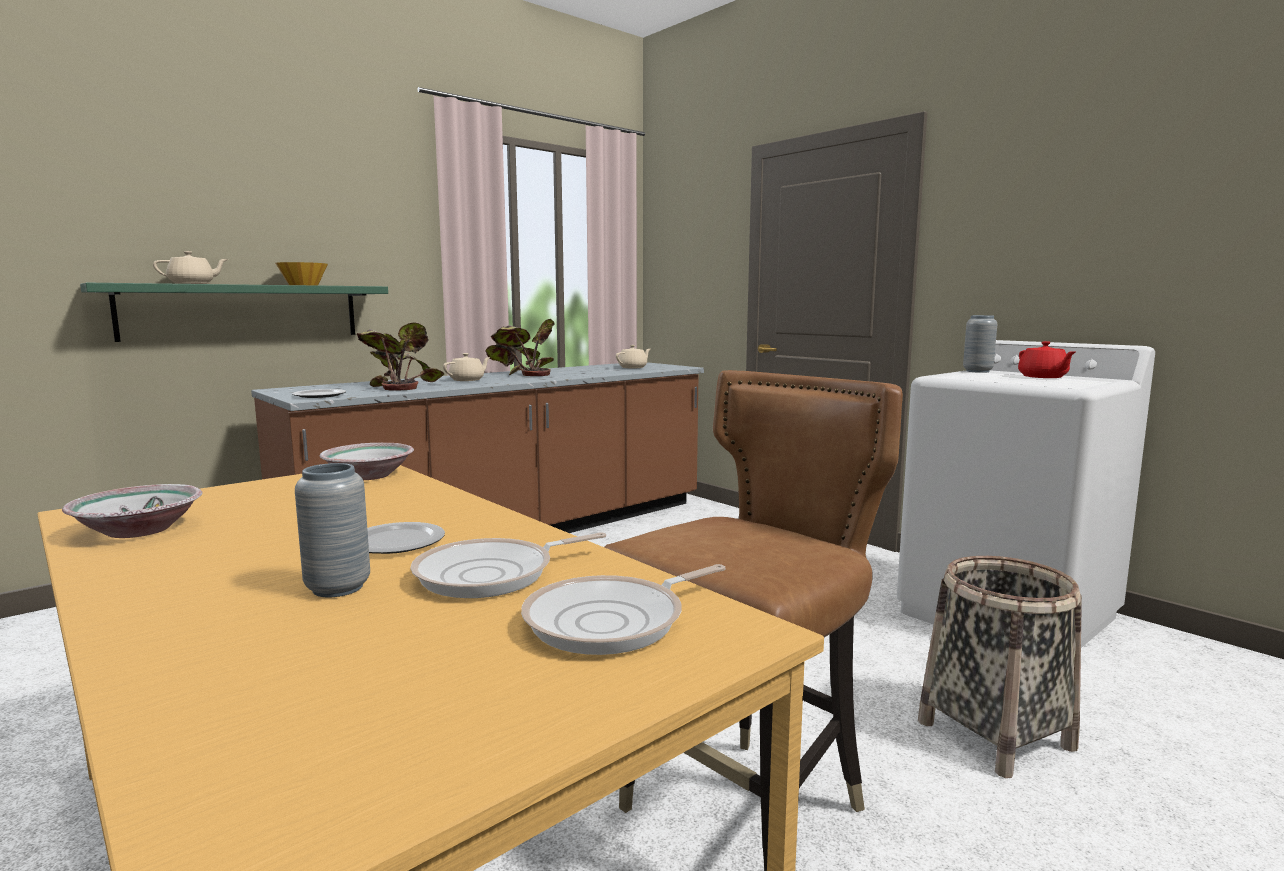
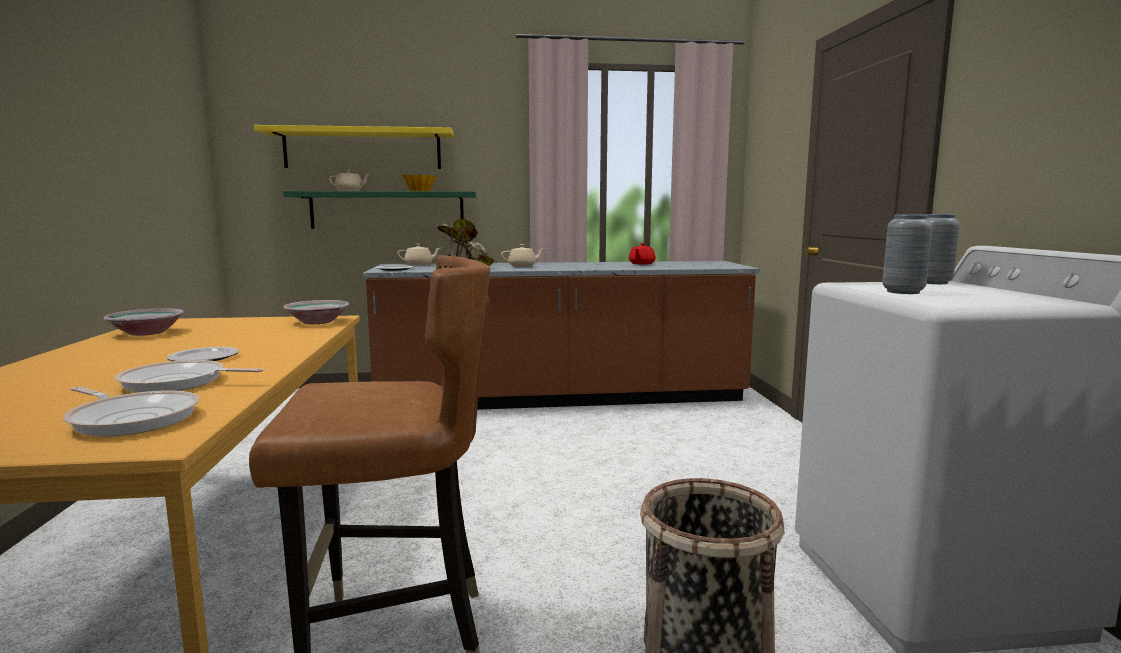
camera: 35 degrees right, 0 degrees up
(199, 222) = (362, 149): none -> yellow shelf
(338, 588) = (110, 373): grey vase -> grey vase (903, 292)
(522, 374) = (580, 264): potted plant -> none
(613, 622) = (132, 418): frying pan -> frying pan turned 150 degrees counterclockwise
(633, 367) = (691, 265): beige teapot -> beige teapot (419, 265)
(1043, 377) = (981, 293): red teapot -> red teapot (641, 264)

